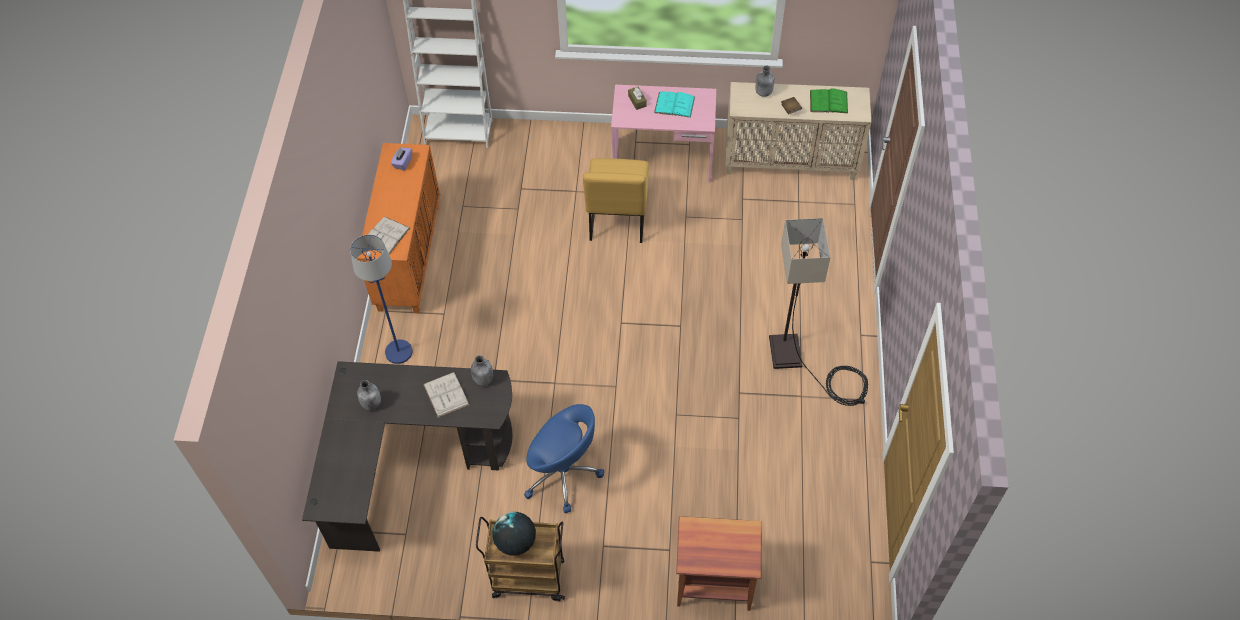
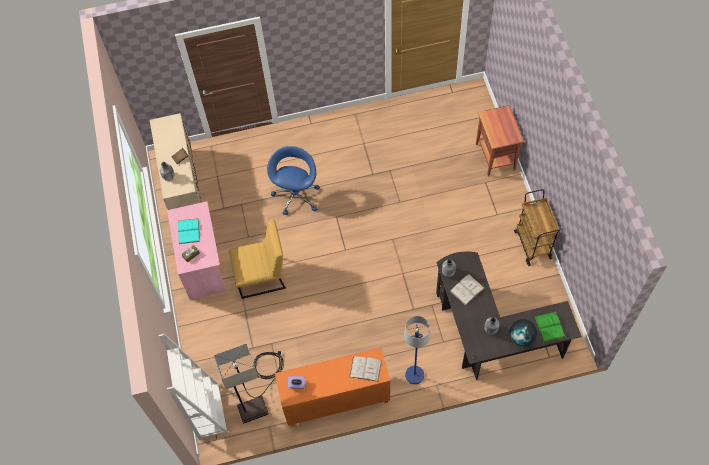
camera: 105 degrees left, 5 degrees up
(515, 542) = (540, 222): globe -> globe (521, 337)
(564, 476) = (463, 247): blue office chair -> blue office chair (296, 196)
(818, 371) = (344, 139): floor lamp -> floor lamp (262, 385)
(828, 102) = (168, 139): green book -> green book (549, 326)

